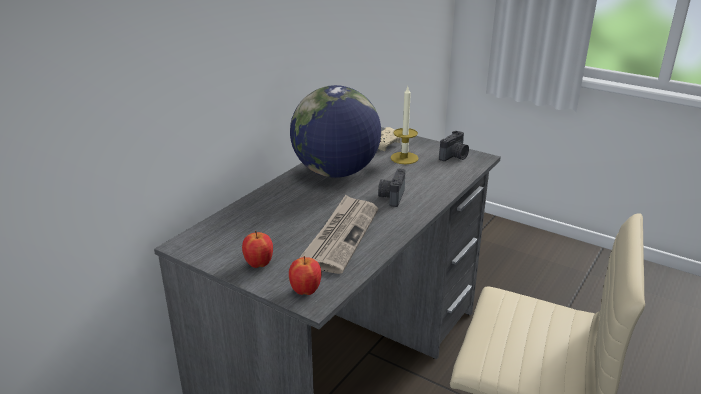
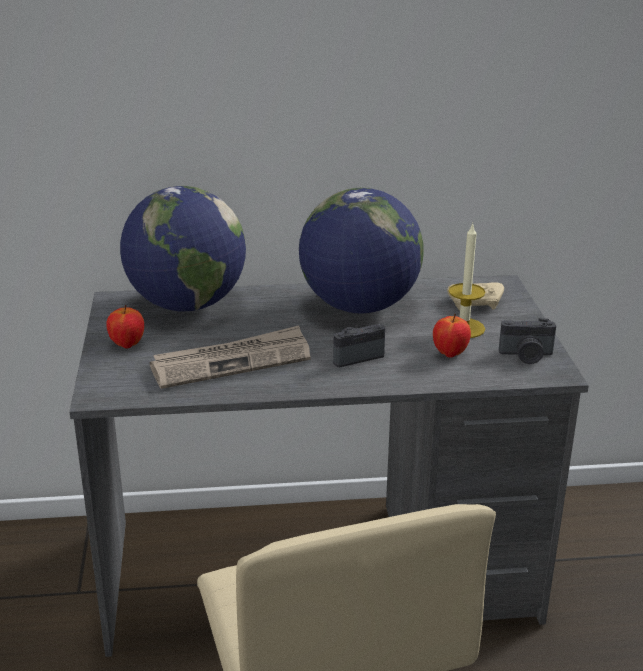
camera: 50 degrees right, 0 degrees up
(239, 222) = (186, 304): none -> globe
(305, 291) = (111, 384): apple -> apple (450, 354)

